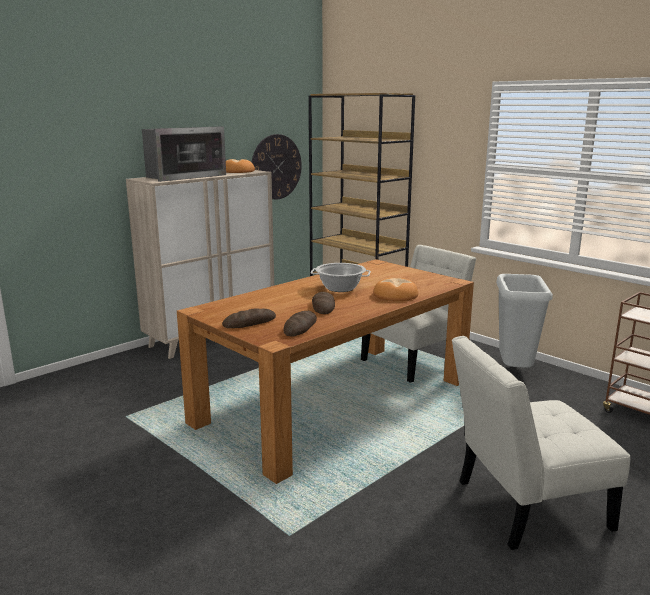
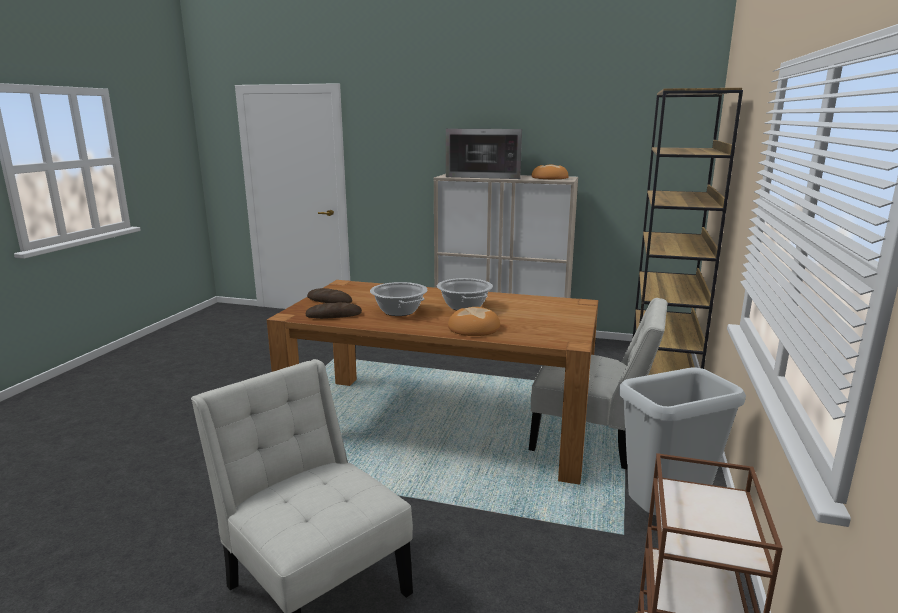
camera: 60 degrees right, 0 degrees up
(276, 167) = (630, 180): wall clock -> none
(323, 306) = (399, 311): bread -> cooking pot

